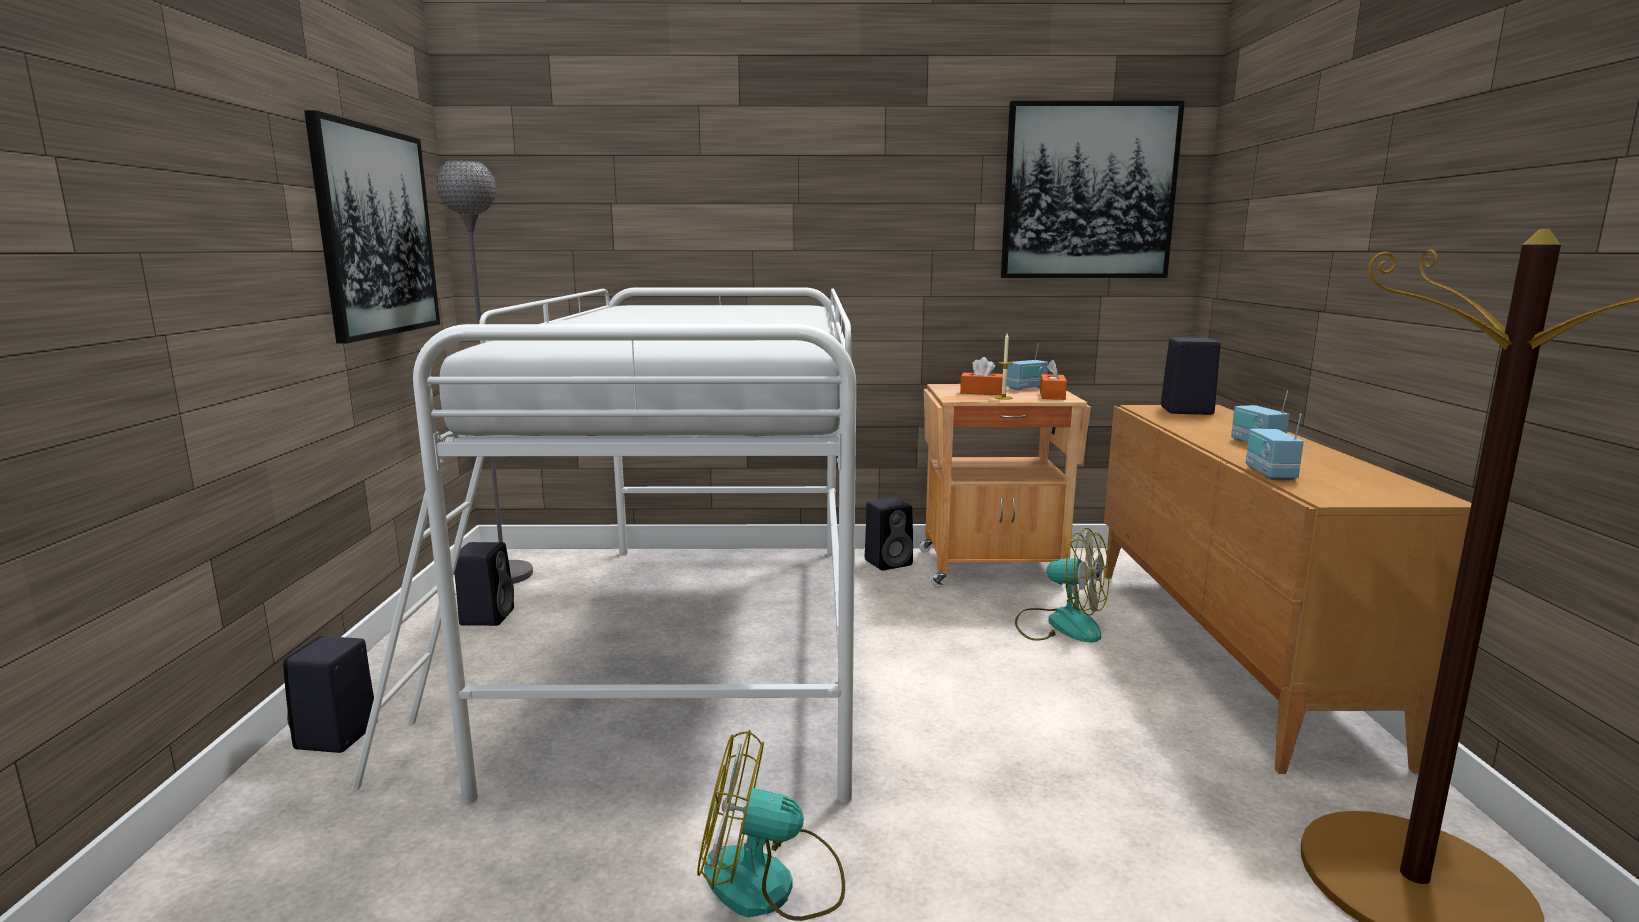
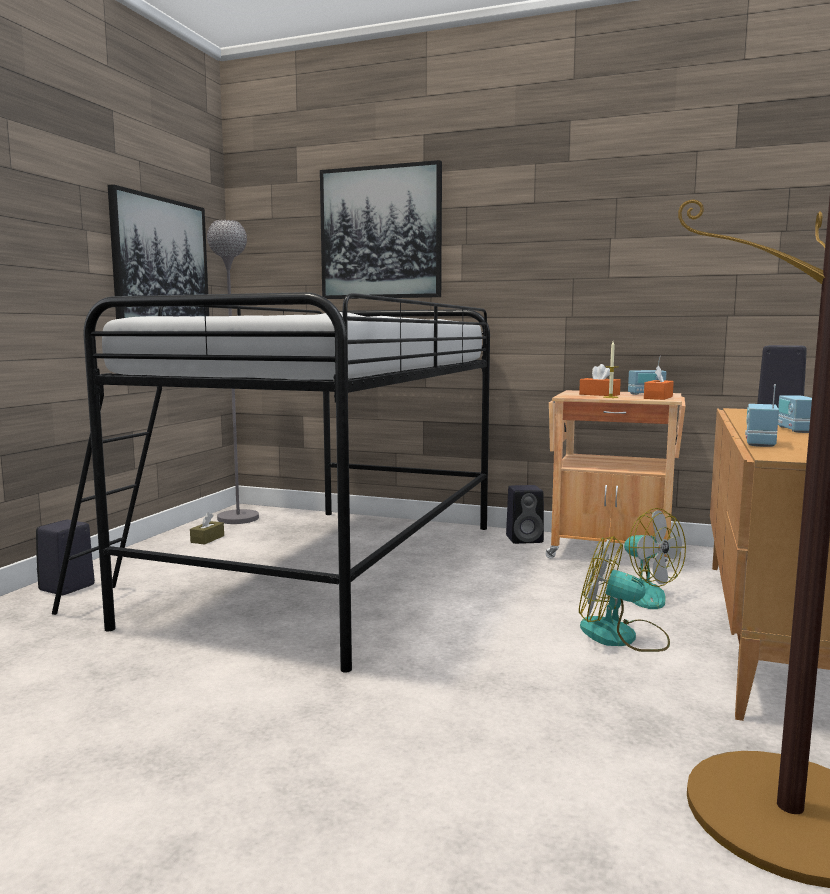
camera: 20 degrees right, 5 degrees down
(487, 616) = (207, 539): black speaker -> brown tissue box
(695, 644) = (328, 570): white bed -> black bed
(771, 884) = (249, 705): fan -> fan (621, 636)
(1088, 192) = (712, 223): picture -> picture (381, 233)

